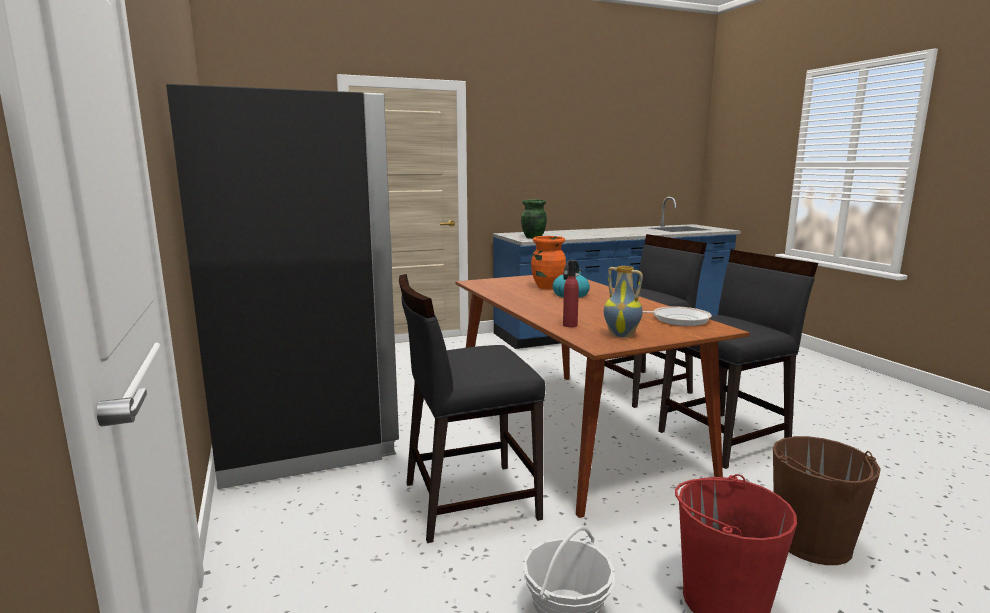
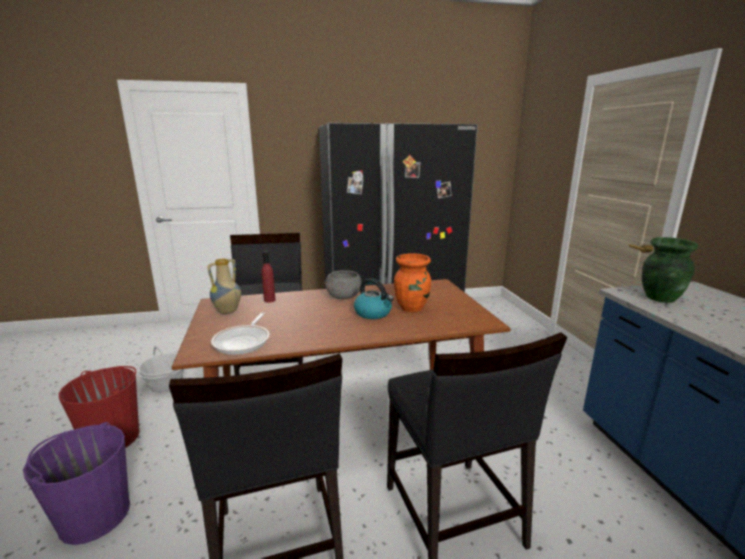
camera: 100 degrees right, 5 degrees up
(538, 303) = (343, 297): none -> grey bowl
(812, 542) = (94, 516): brown bucket -> purple bucket

